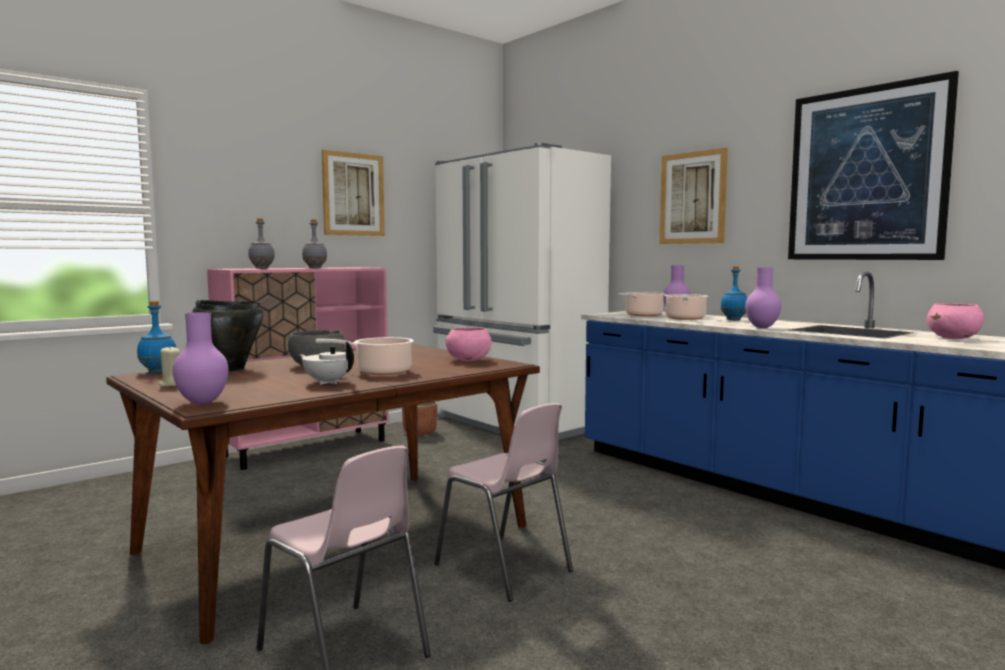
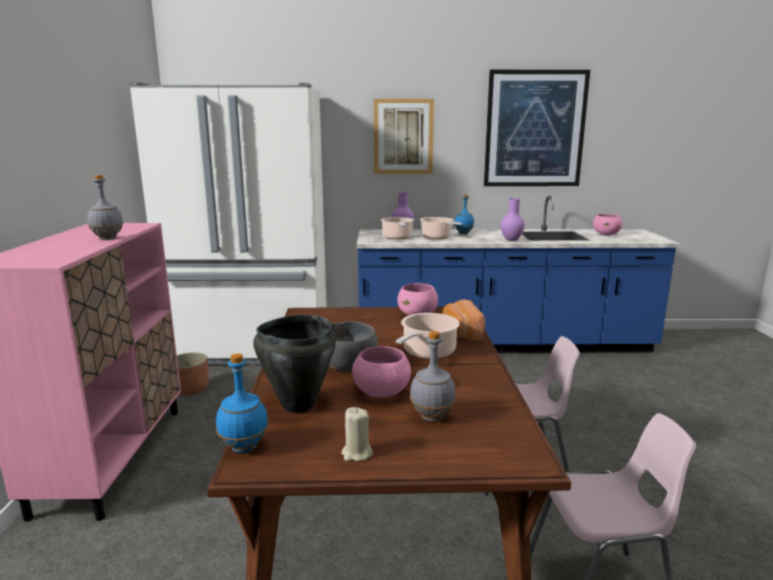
camera: 50 degrees left, 10 degrees up
(202, 402) = (493, 455): purple vase -> none
(262, 268) = (51, 252): grey bottle -> grey bottle (431, 416)
(277, 375) = (381, 392): none -> pink bowl
(327, 382) = (453, 381): white teapot -> none
(353, 194) = (71, 129): picture -> none
(448, 371) = (460, 333): none -> bread

